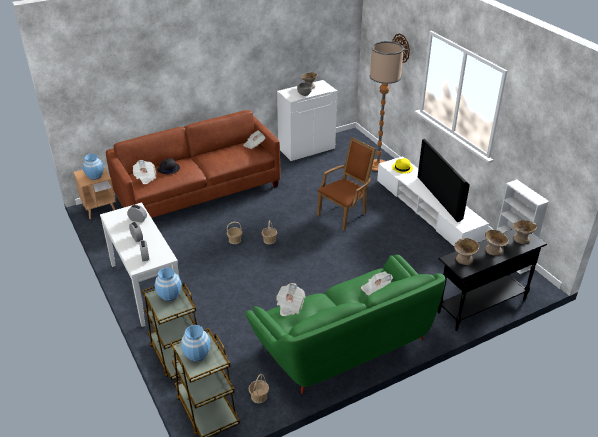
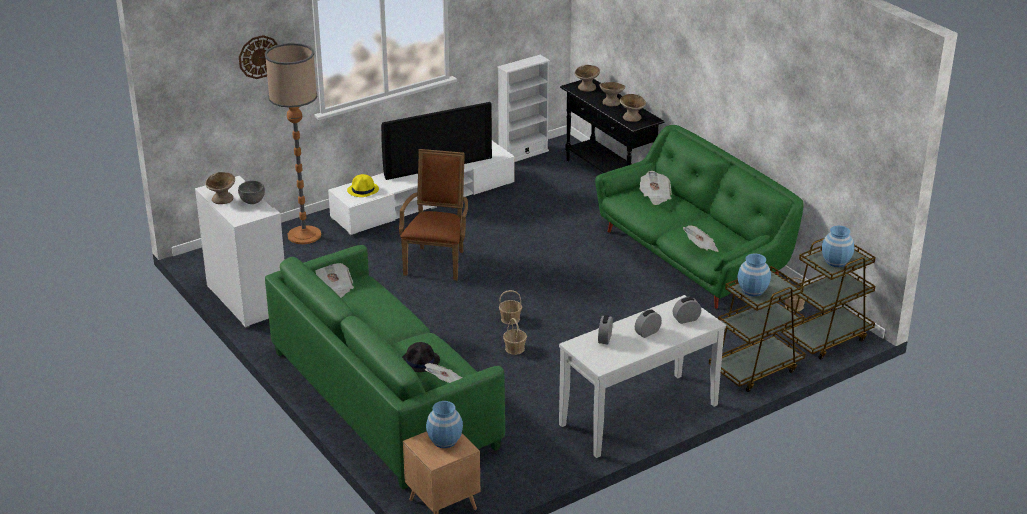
camera: 95 degrees left, 5 degrees down
(198, 191) = (383, 399): brown sofa -> green sofa
(345, 213) = (437, 261): brown armchair -> brown armchair turned 60 degrees clockwise

